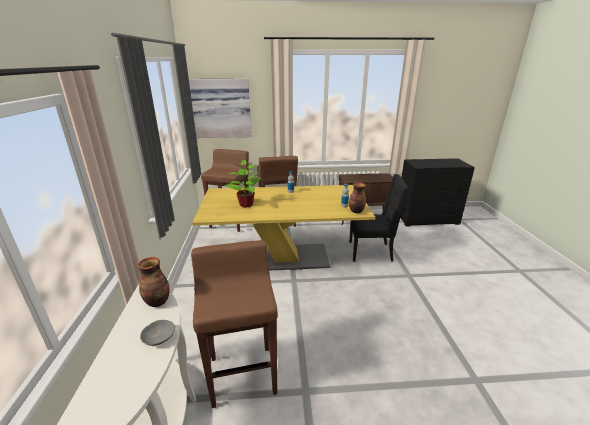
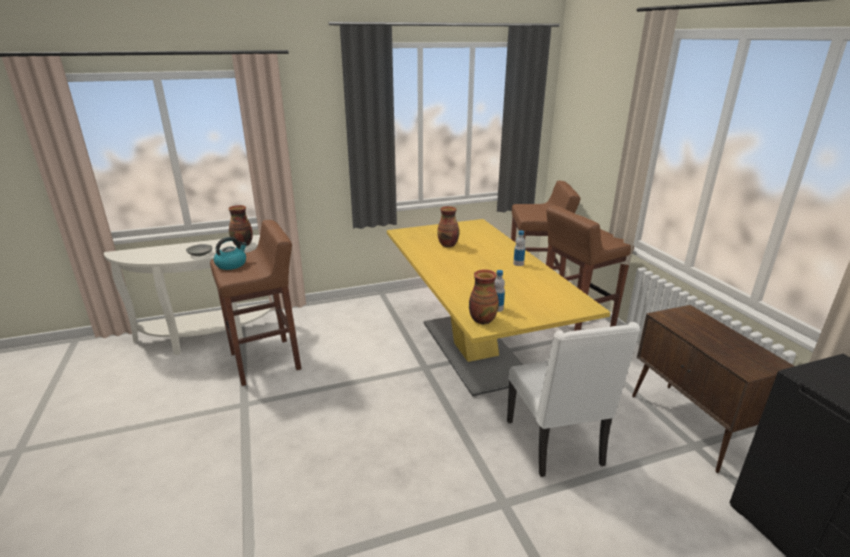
camera: 75 degrees right, 0 degrees up
(221, 108) = (582, 122): picture -> none
(228, 302) = (231, 264): none -> kettle
(246, 205) = (448, 245): potted plant -> vase
(371, 252) = (556, 444): black chair -> white chair

